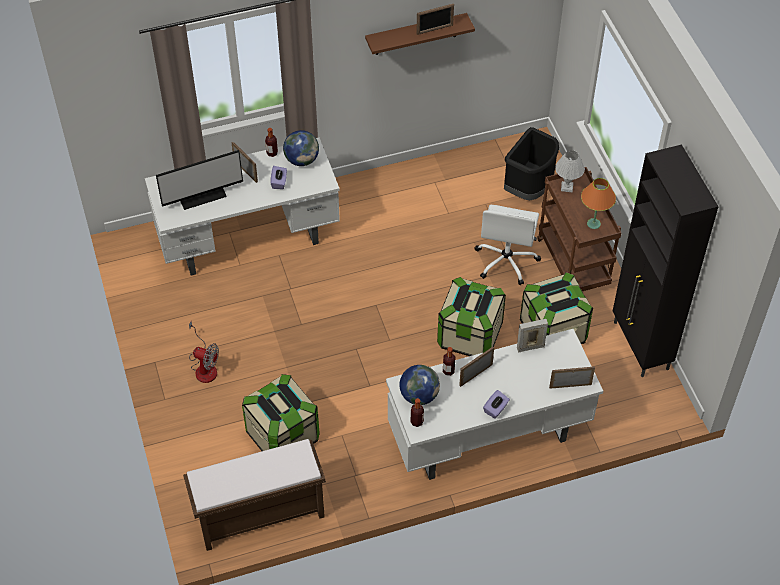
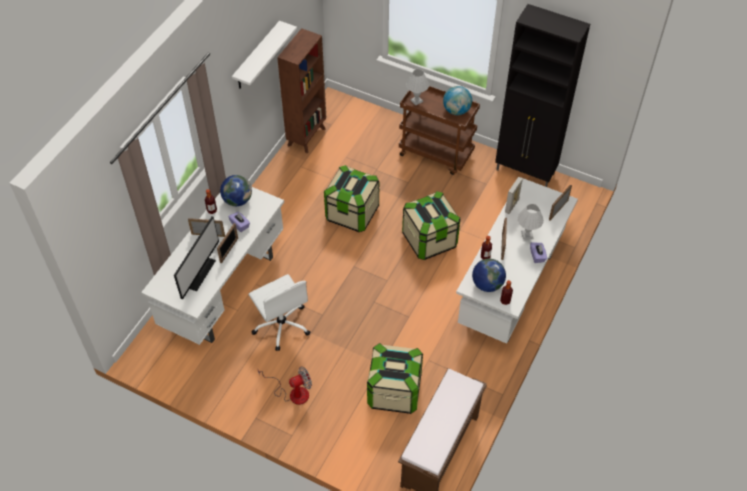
camera: 45 degrees left, 0 degrees up
(416, 34) = (257, 56): brown shelf -> white shelf
(435, 29) = (272, 43): picture frame -> picture frame (229, 250)
(473, 159) = (307, 136): none -> brown bookcase
(506, 261) = (398, 181): white office chair -> white office chair (282, 325)
(511, 383) = (526, 234): none -> white table lamp
(529, 189) = (360, 130): black trash can -> none
(553, 331) = (471, 200): storage box -> storage box (352, 213)
(593, 224) = (456, 110): orange table lamp -> globe

